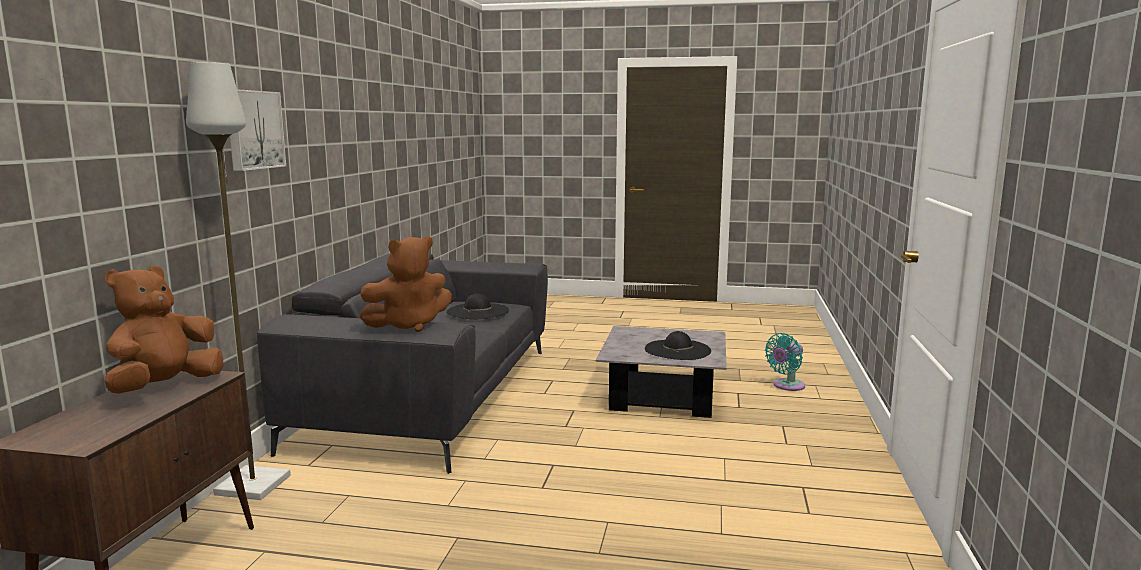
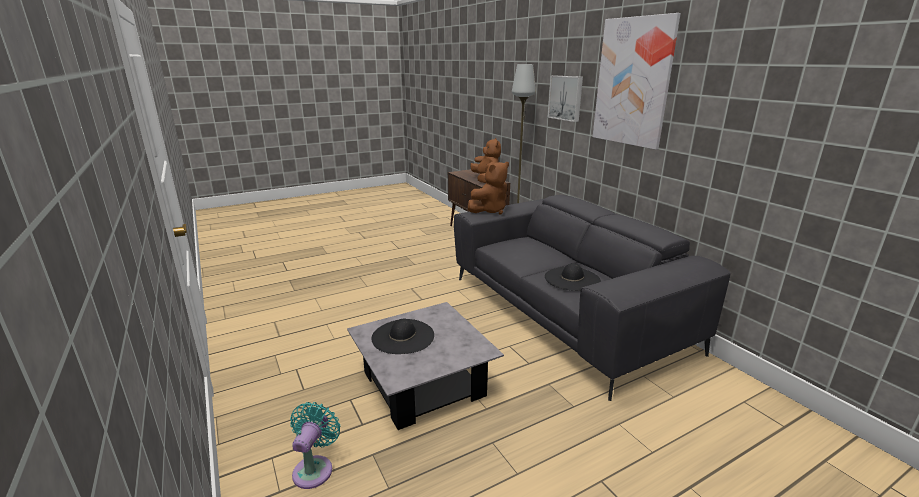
camera: 140 degrees right, 10 degrees up
(327, 99) = (633, 82): none -> picture
(409, 325) = (490, 210): brown plush toy -> brown plush toy turned 150 degrees counterclockwise

